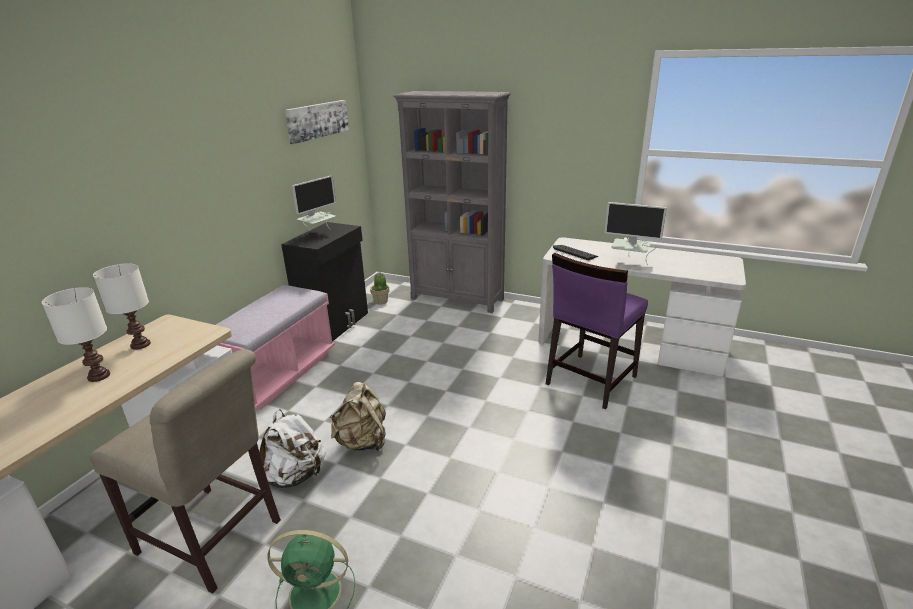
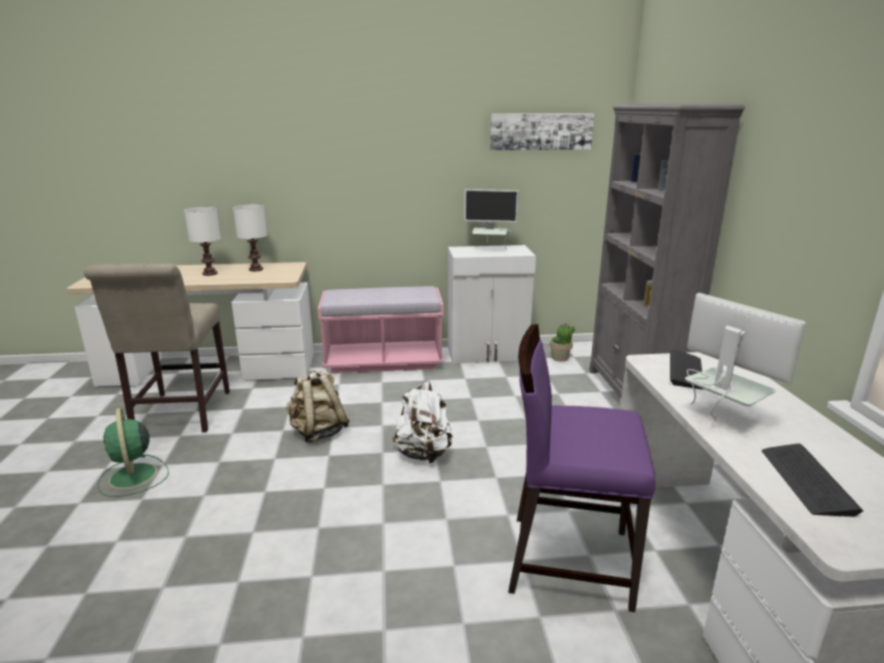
camera: 60 degrees right, 5 degrees down
(295, 476) = (258, 418): white backpack -> white backpack (423, 454)
(335, 324) = (488, 354): black cabinet -> white cabinet
(629, 263) = (721, 418): monitor -> monitor turned 150 degrees clockwise
(688, 267) = (806, 480): none -> keyboard

